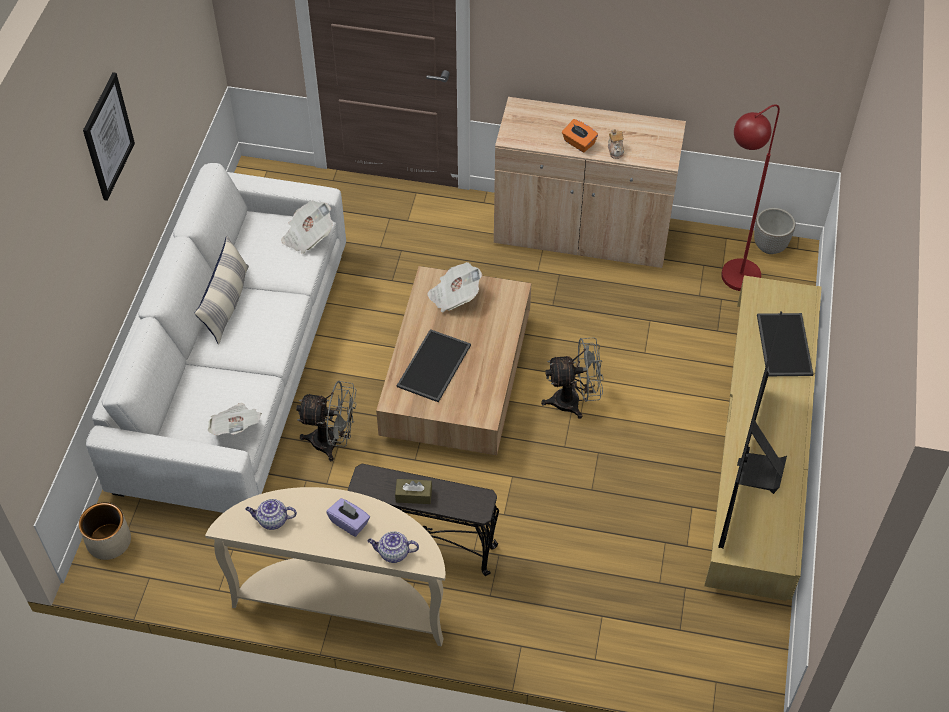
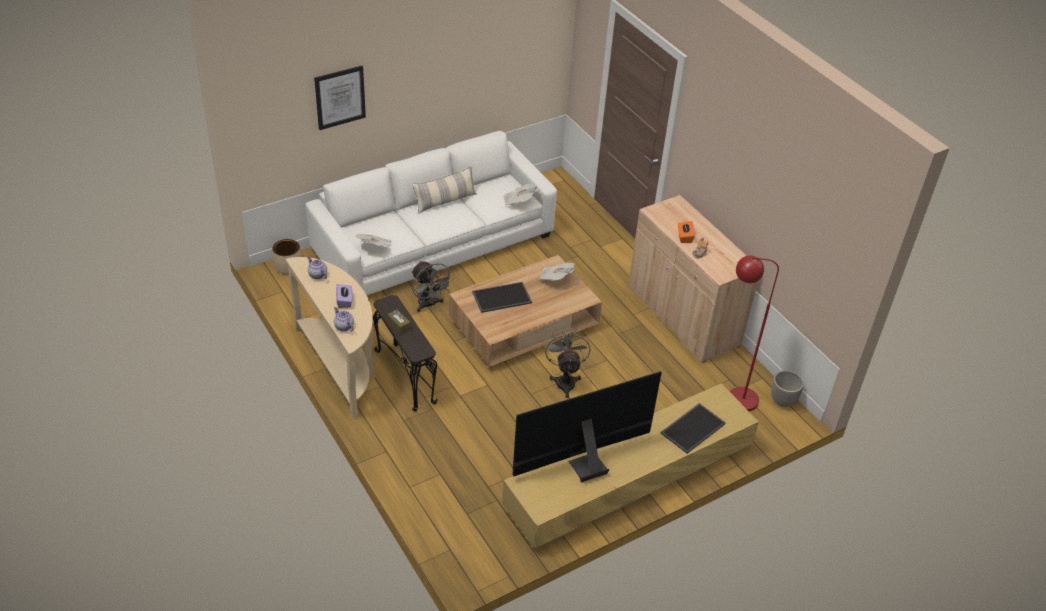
camera: 45 degrees right, 10 degrees down
(108, 136) = (417, 53): picture -> picture (340, 97)
(574, 401) = (565, 380): grey fan -> grey fan turned 135 degrees counterclockwise

